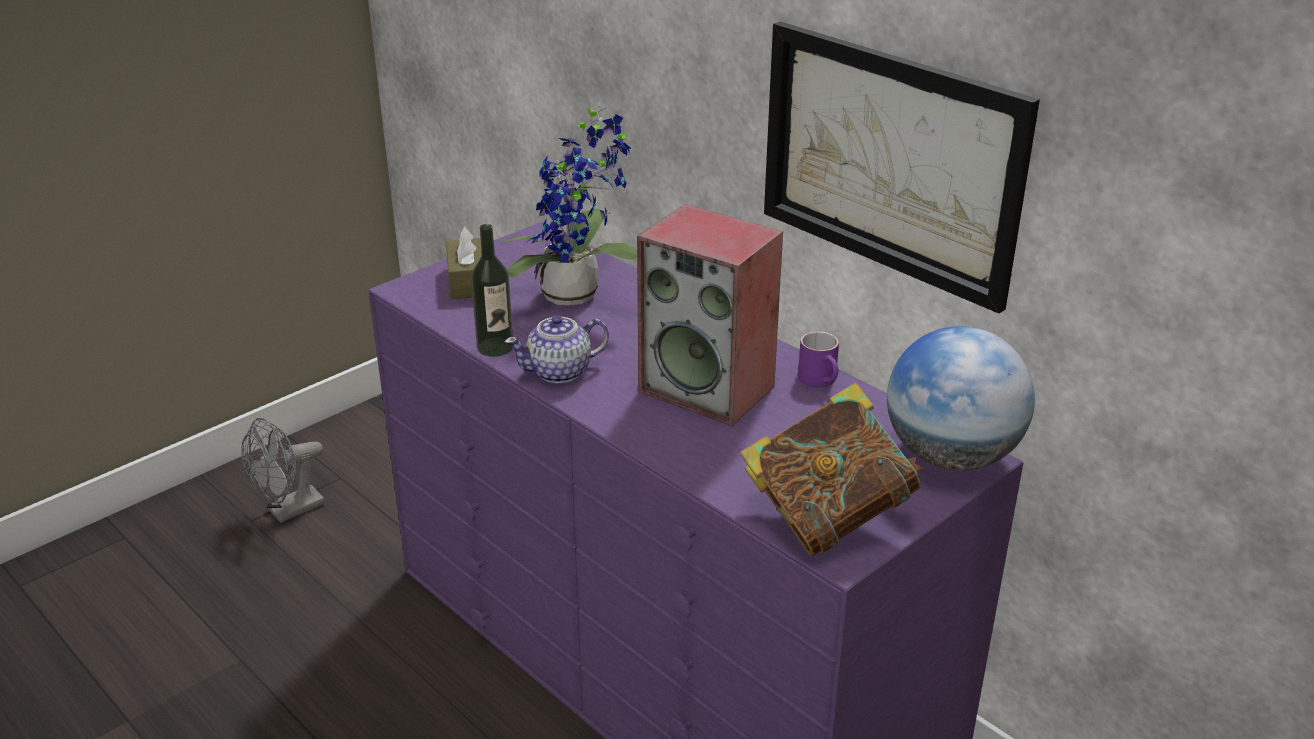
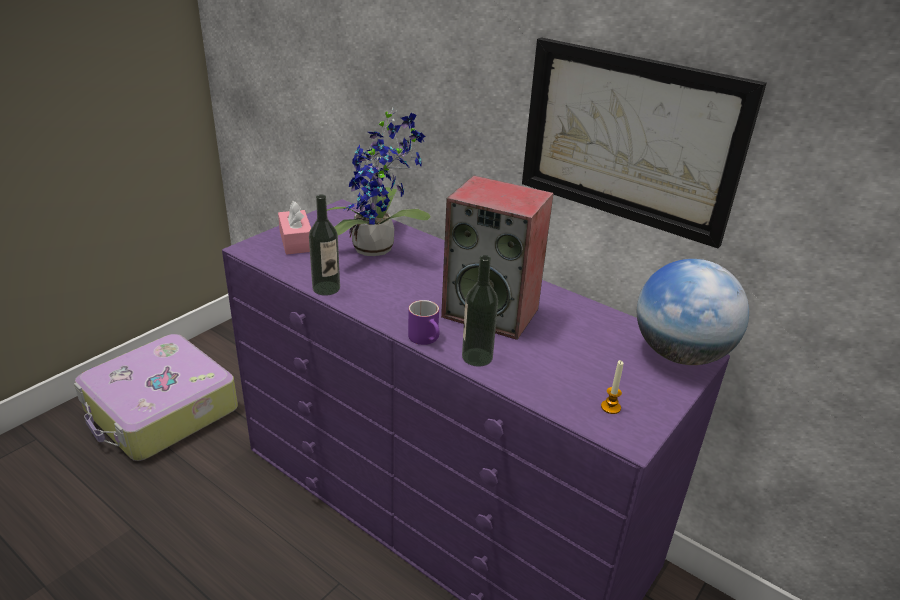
camera: 10 degrees left, 0 degrees up
(289, 511) = (160, 411): grey fan -> suitcase
(467, 281) = (296, 241): brown tissue box -> pink tissue box
(560, 372) = (379, 304): teapot -> none
(671, 445) = (477, 357): none -> bottle
(822, 381) = (570, 303): purple mug -> purple mug (427, 339)
(828, 517) = (610, 407): book -> candle

